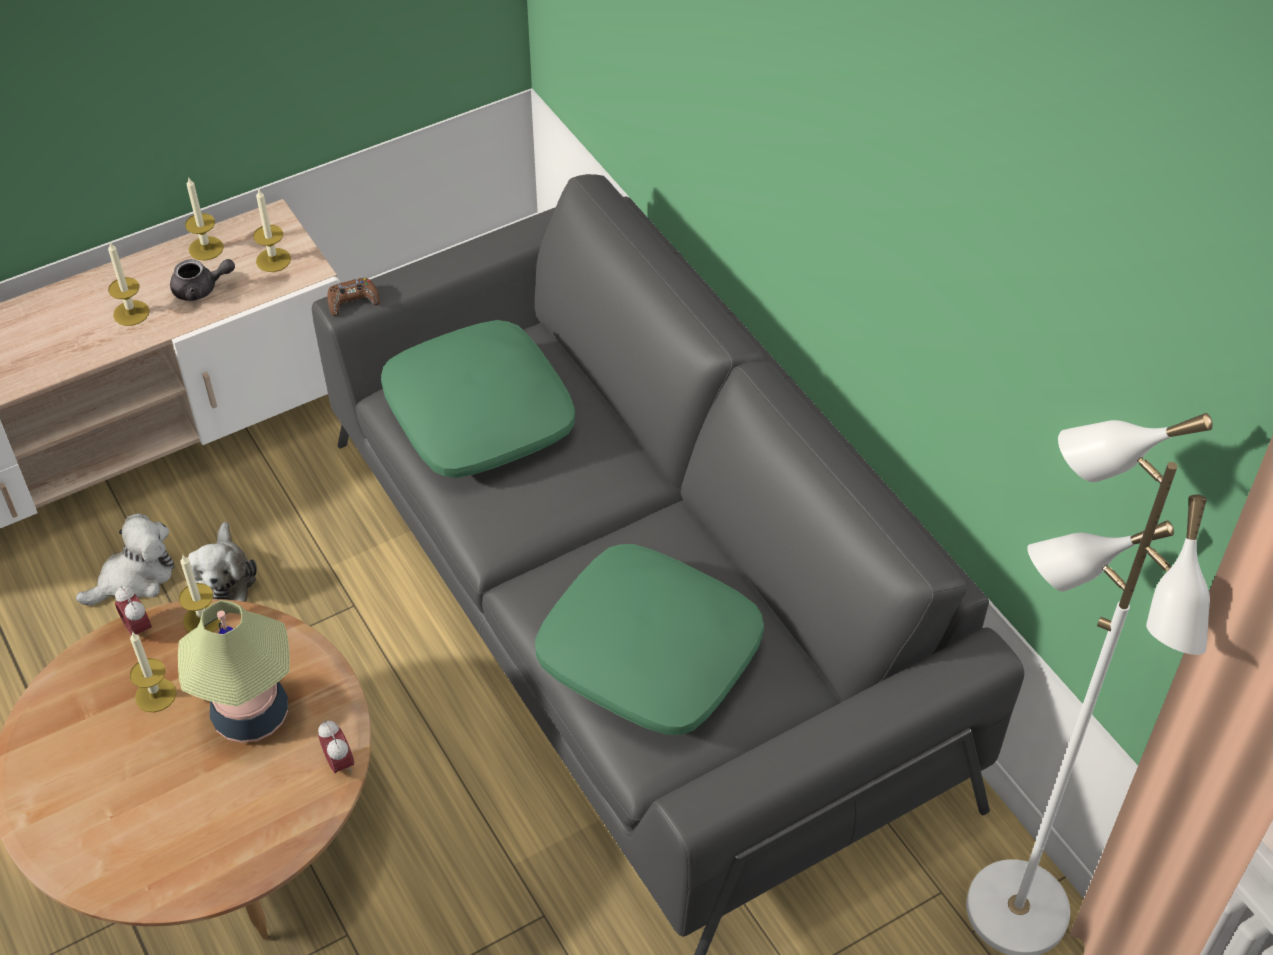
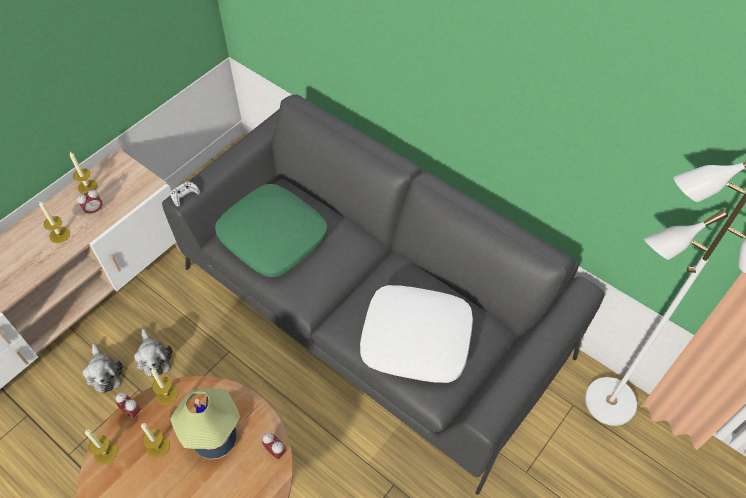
camera: 20 degrees left, 5 degrees up
(135, 577) = (104, 373): plush toy -> plush toy turned 120 degrees clockwise
(201, 289) = (94, 210): grey teapot -> alarm clock
(273, 260) = (128, 183): candle -> candle (105, 453)
(353, 301) = (185, 195): brown game controller -> white game controller
(650, 652) = (416, 339): green pillow -> white pillow

